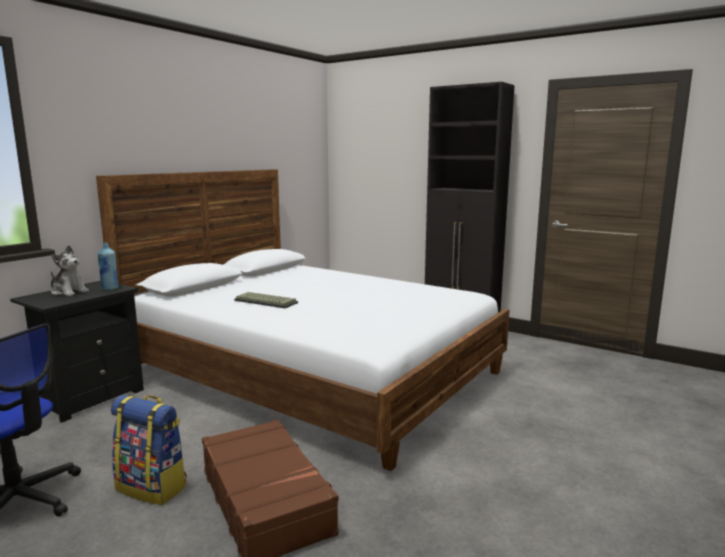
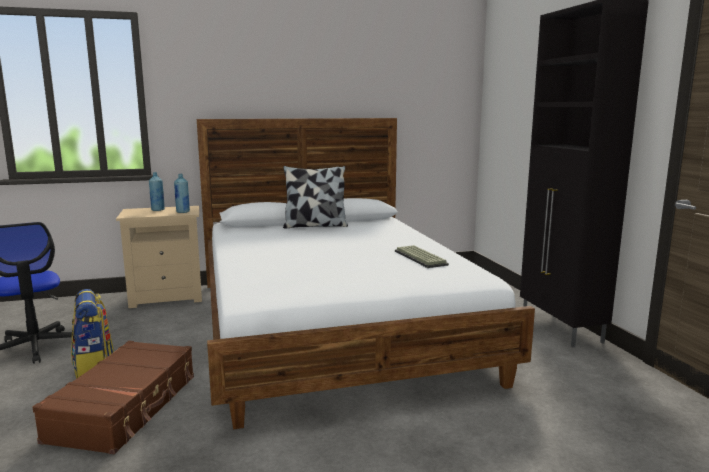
camera: 40 degrees right, 0 degrees up
(69, 292) = (158, 210): plush toy -> blue bottle
(90, 397) = (167, 297): black nightstand -> beige nightstand
(253, 281) = (315, 226): none -> pillow
(267, 301) = (277, 243): keyboard -> keyboard (421, 258)

